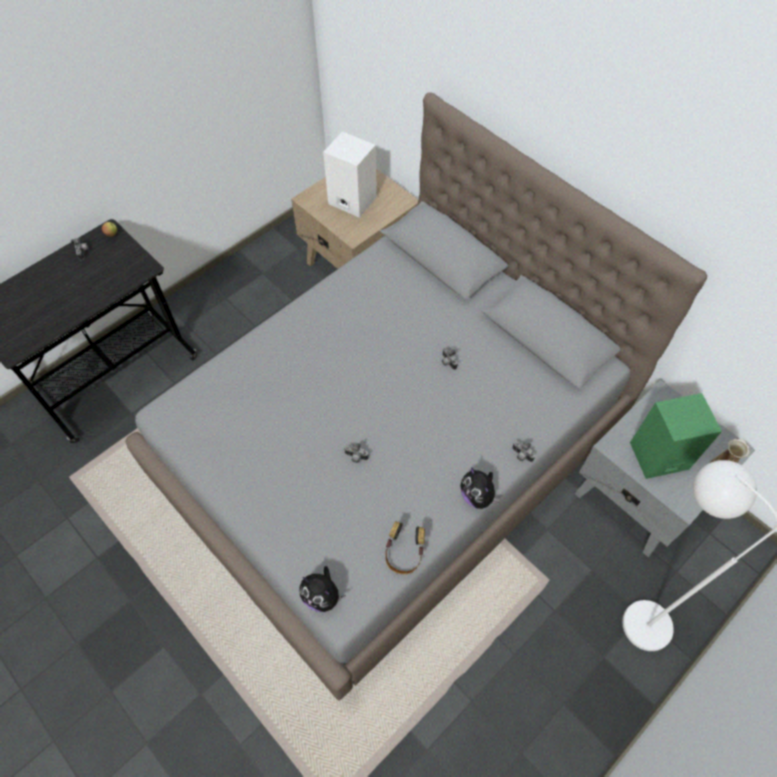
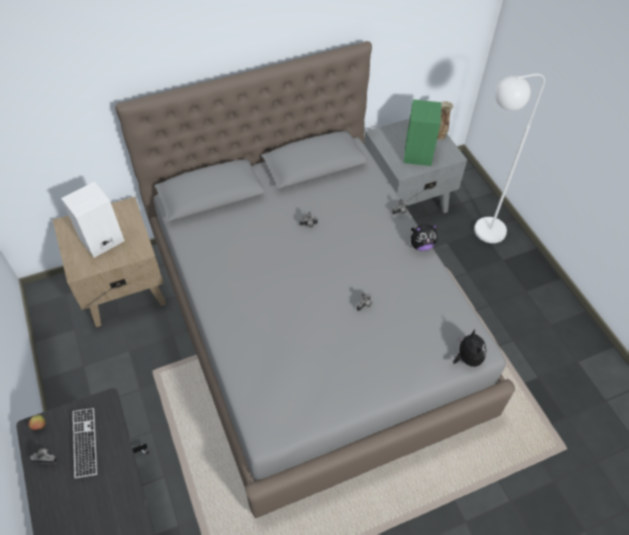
camera: 70 degrees left, 5 degrees down
(103, 271) = (85, 443): none -> keyboard
(322, 596) = (467, 358): plush toy -> plush toy turned 60 degrees counterclockwise
(404, 554) = (451, 300): headphones -> none

